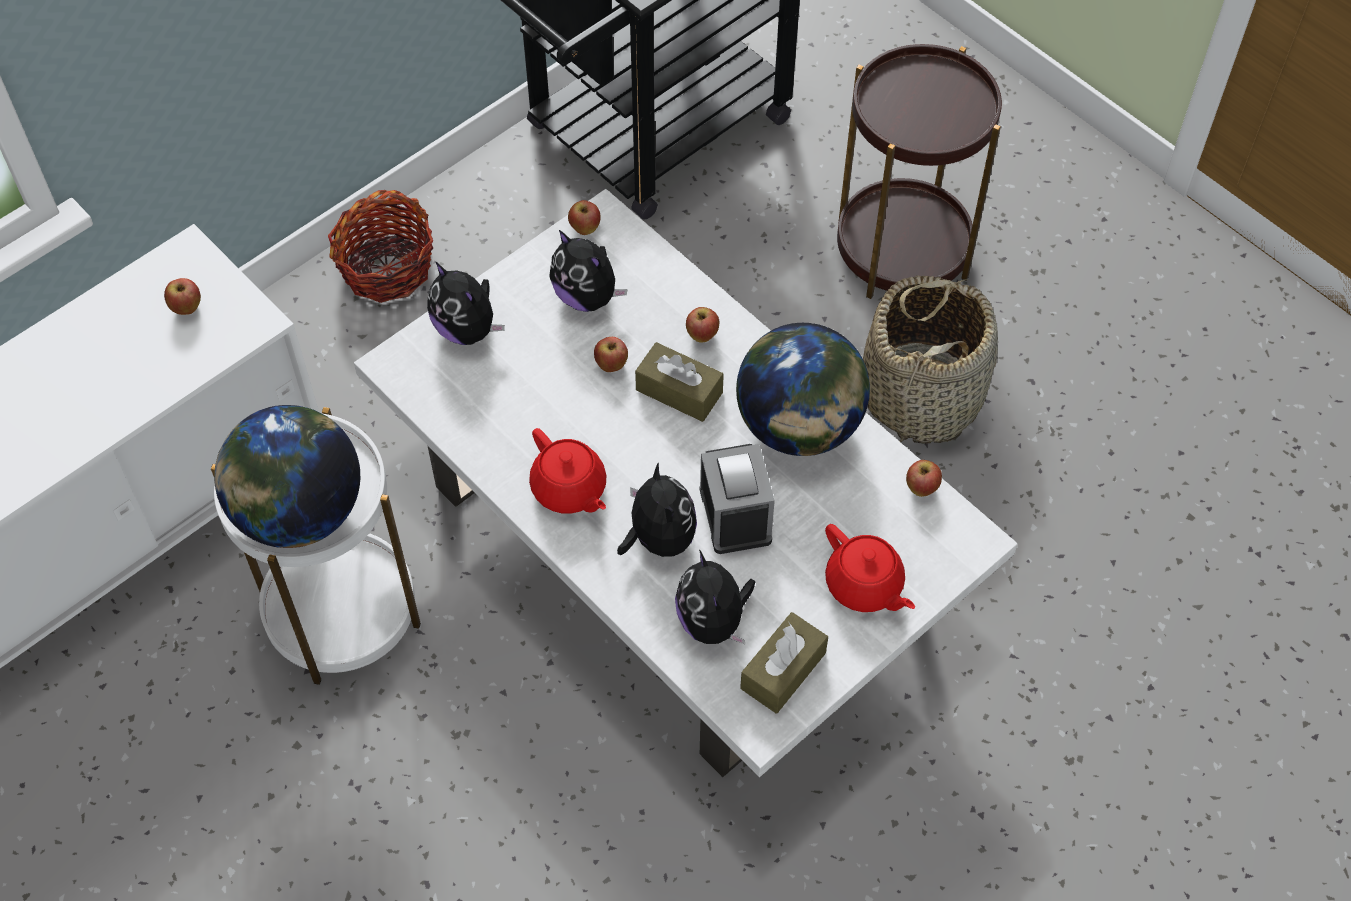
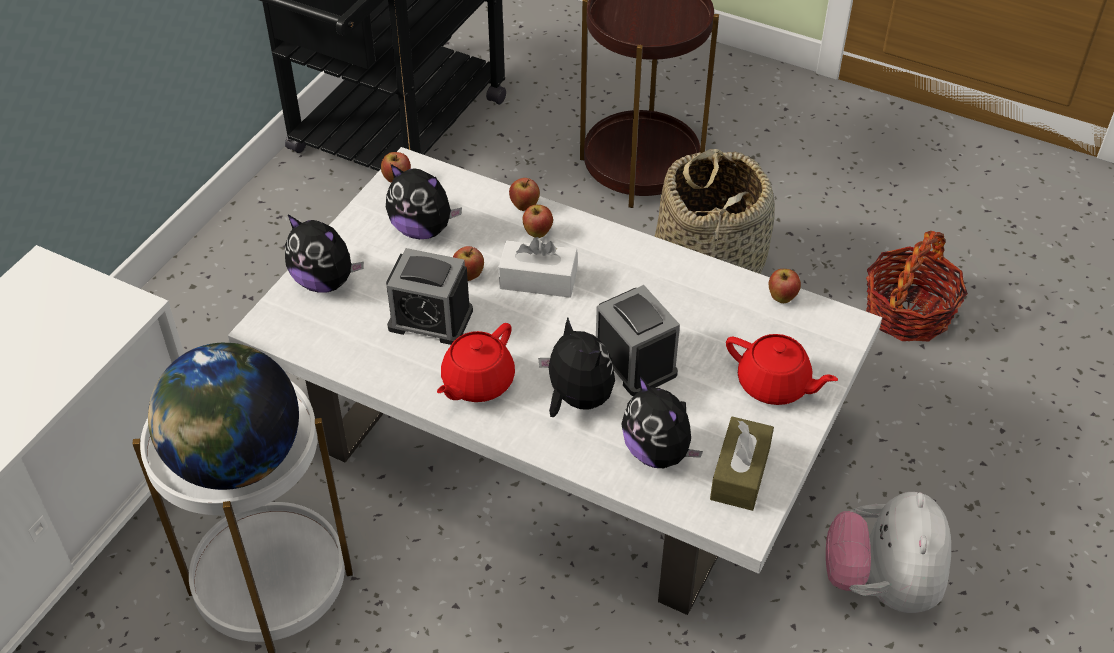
camera: 20 degrees left, 10 degrees down
(187, 308) = (56, 314): apple -> apple (524, 206)
(386, 267) = (203, 289): basket -> basket (908, 312)
(553, 404) = (430, 319): none -> alarm clock
(569, 489) = (476, 382): red teapot -> red teapot turned 90 degrees clockwise
(679, 391) = (538, 280): brown tissue box -> white tissue box
(799, 426) = (655, 279): globe -> none
(933, 812) = (881, 584): none -> plush toy

